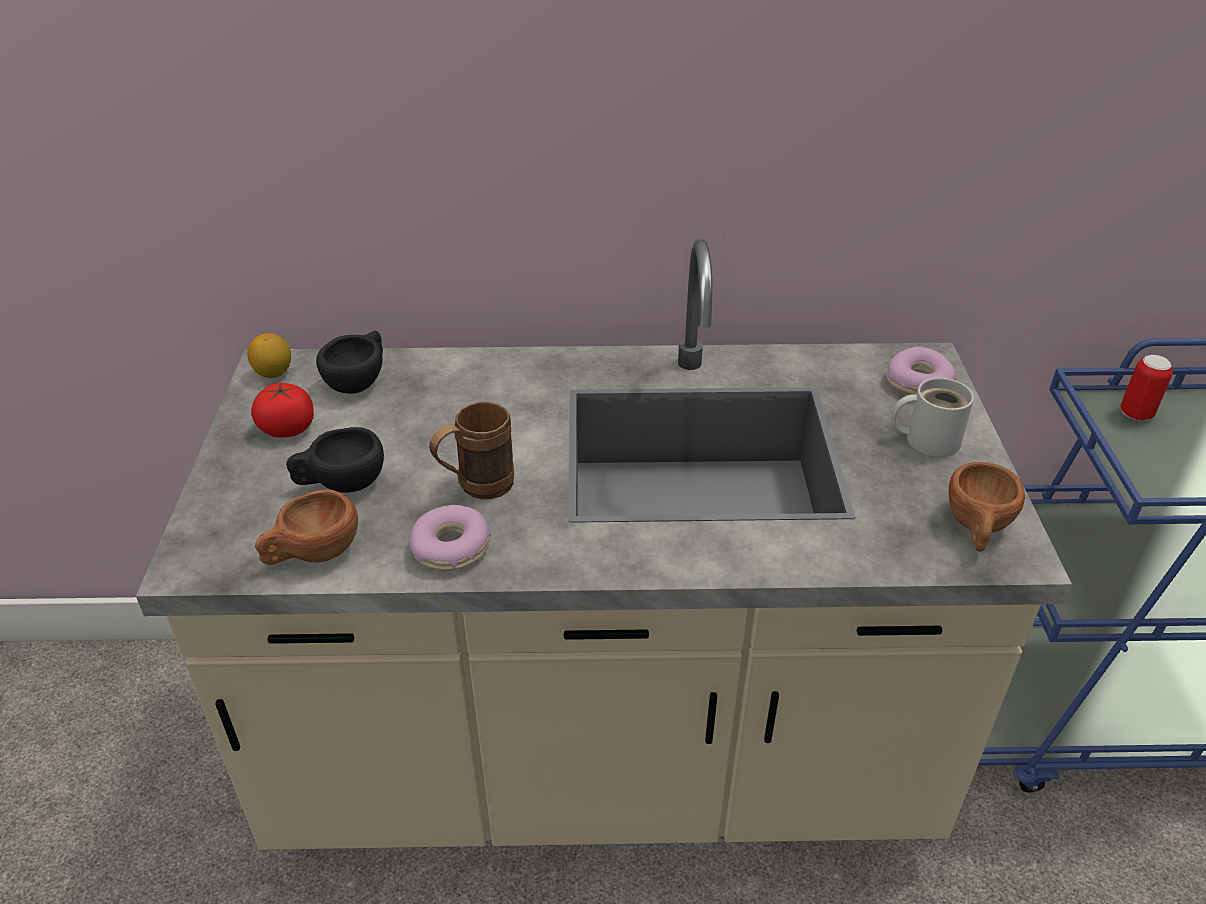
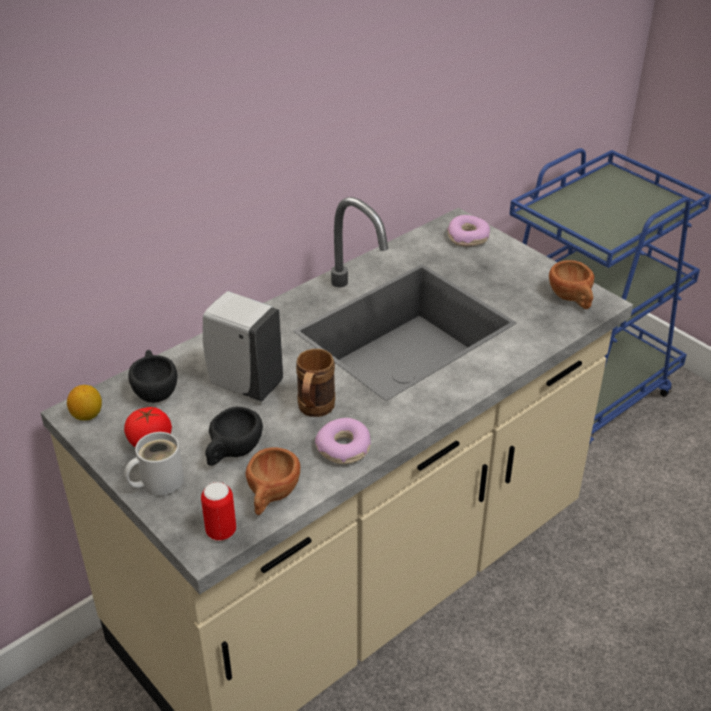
camera: 40 degrees left, 0 degrees up
(446, 419) = (244, 384): none -> white soap dispenser
(927, 439) = (504, 266): white mug -> white mug (157, 481)
(1136, 414) = (560, 209): can -> can (221, 531)

